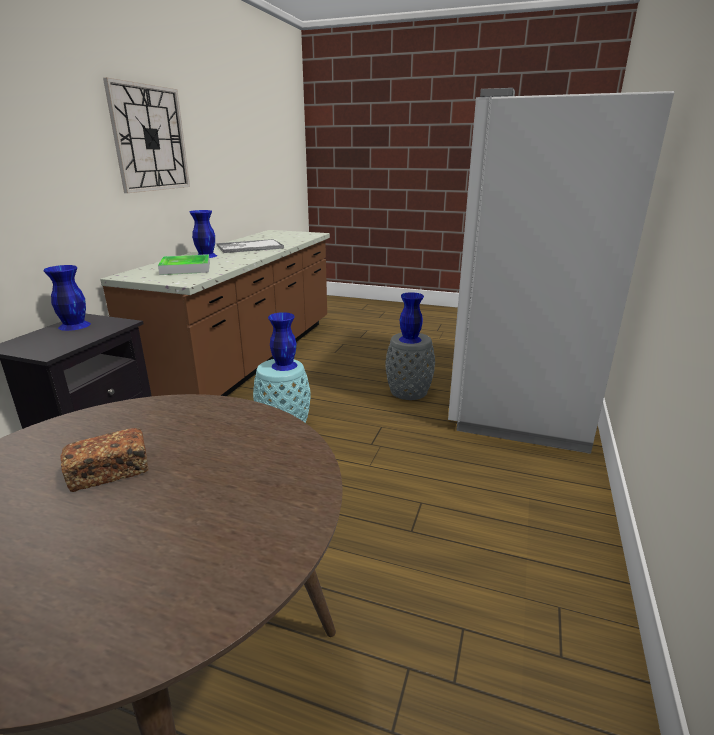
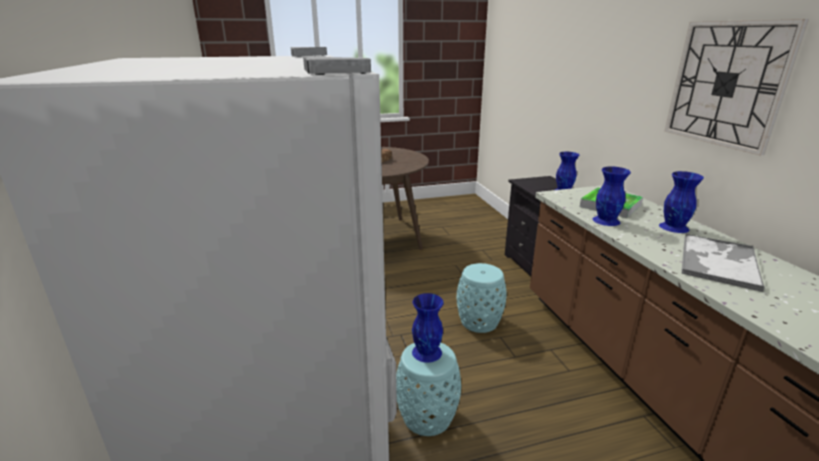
camera: 145 degrees right, 0 degrees up
(284, 365) = (481, 273): blue vase -> blue vase (606, 220)
(408, 392) = (427, 417): grey stool -> turquoise stool

